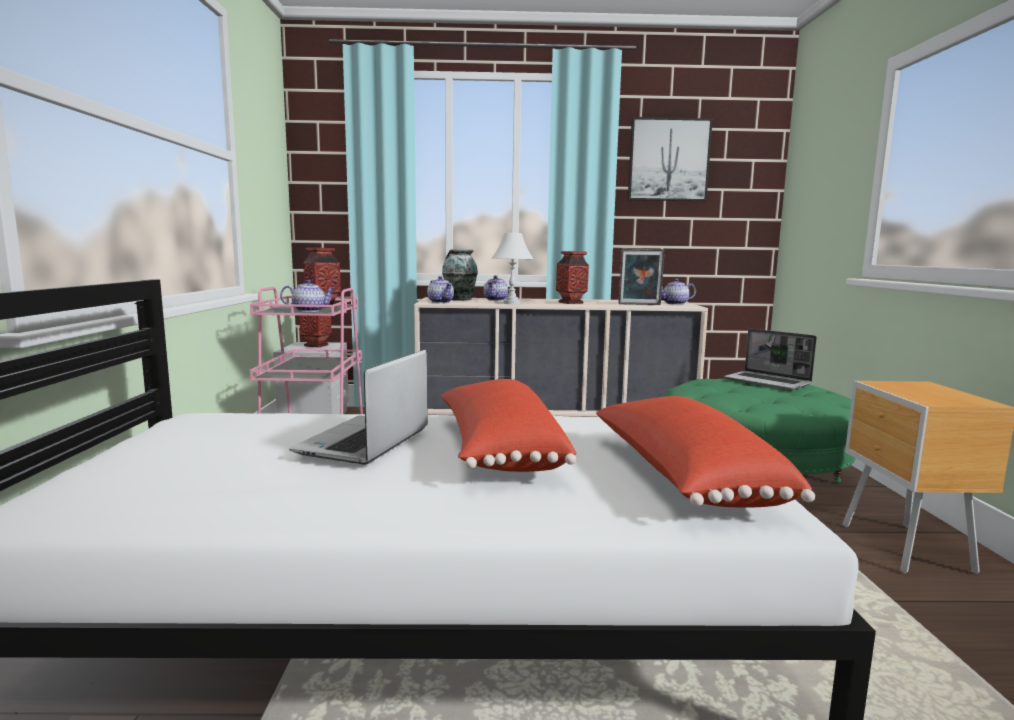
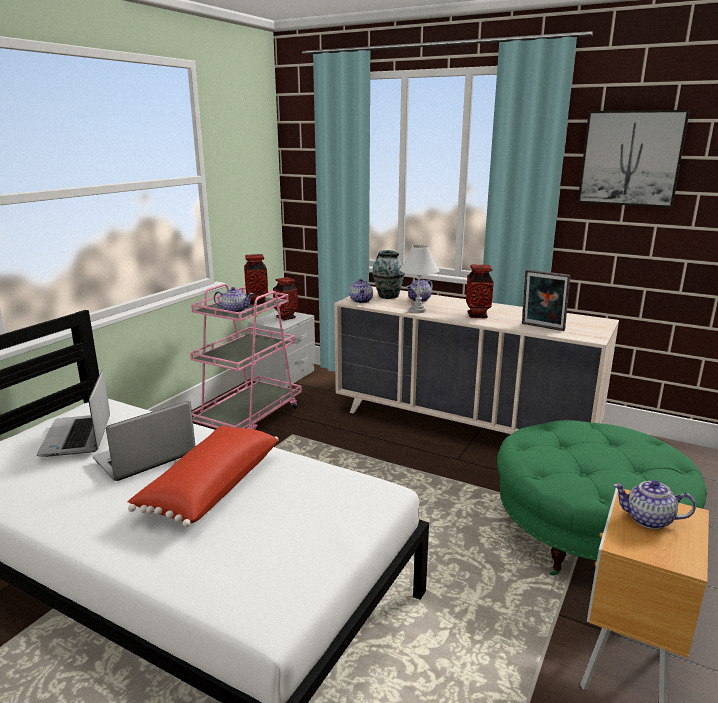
camera: 30 degrees right, 10 degrees up
(675, 304) = (588, 329): teapot -> teapot (648, 520)
(682, 477) = (278, 555): red pillow -> none
(768, 382) = (628, 444): laptop -> laptop (78, 437)

